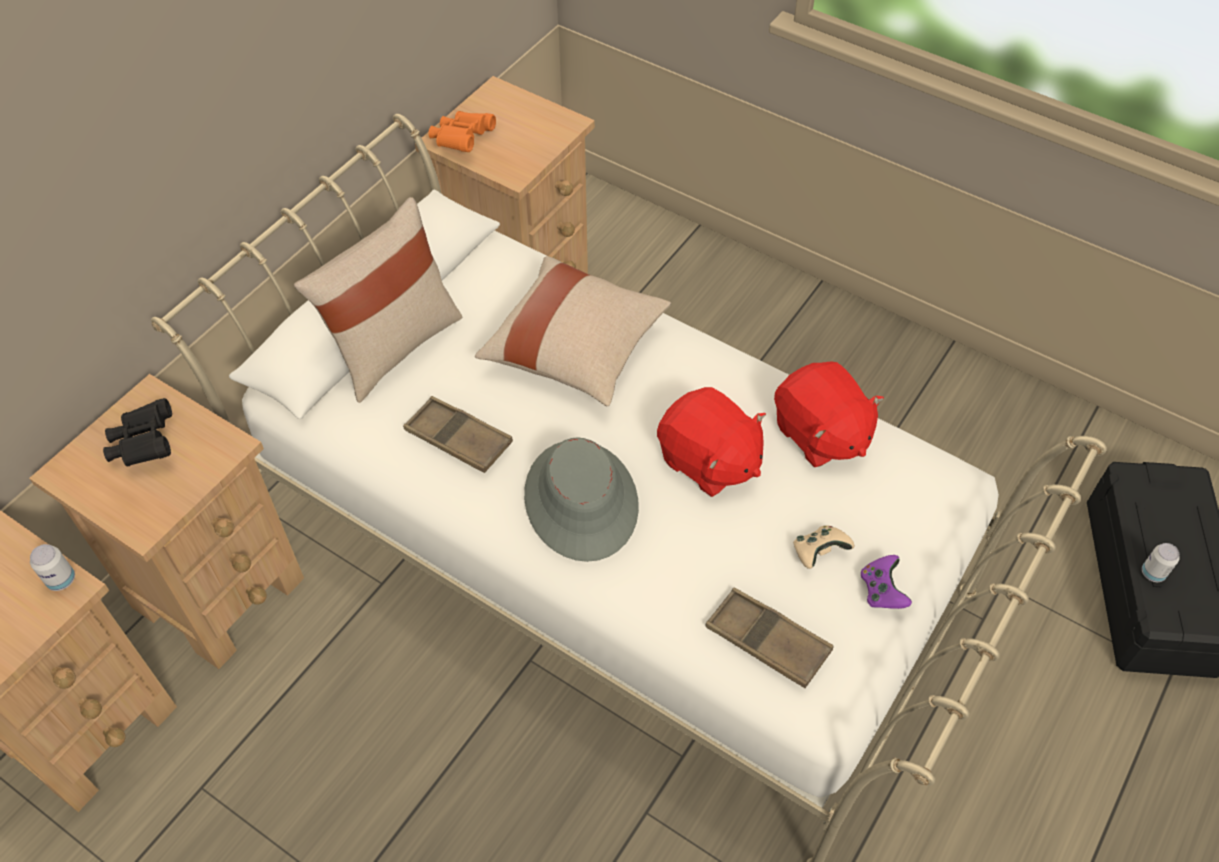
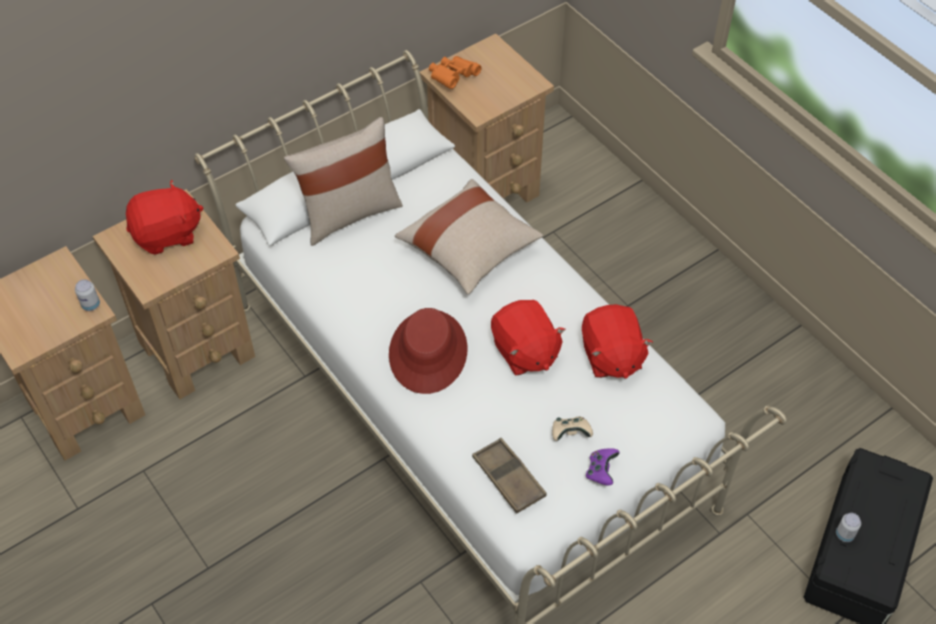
camera: 20 degrees right, 0 degrees up
(144, 444) = (167, 234): black binoculars -> red plush toy
(458, 439) = (365, 288): brown tray -> none
(582, 500) = (428, 352): grey hat -> red hat

